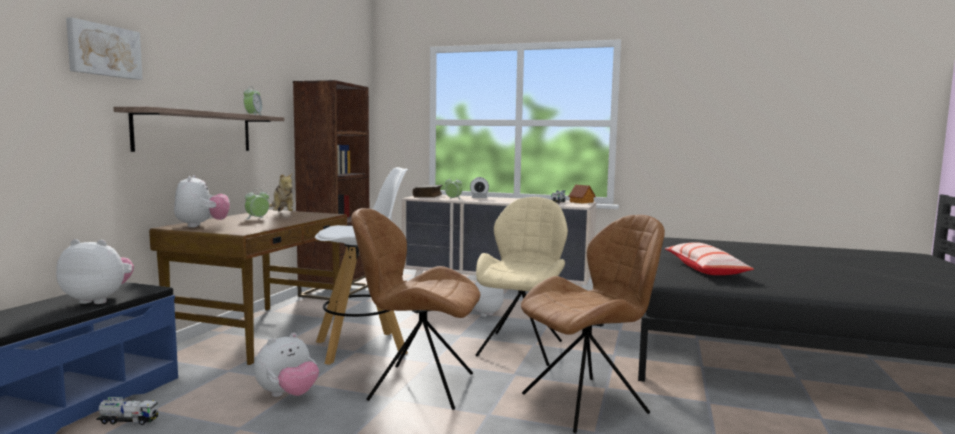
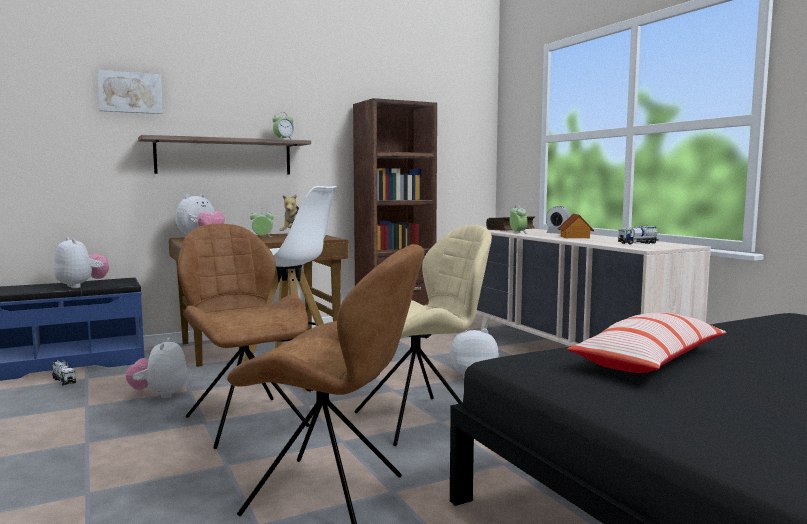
camera: 45 degrees right, 0 degrees up
(288, 395) = (160, 395): plush toy -> plush toy turned 90 degrees clockwise
(581, 202) = (678, 245): toy house -> toy house (575, 237)

